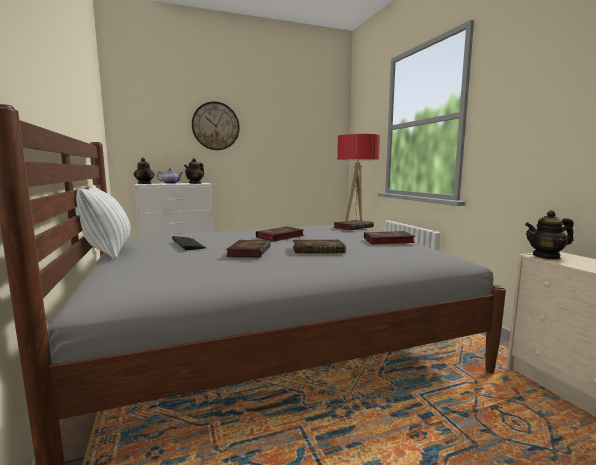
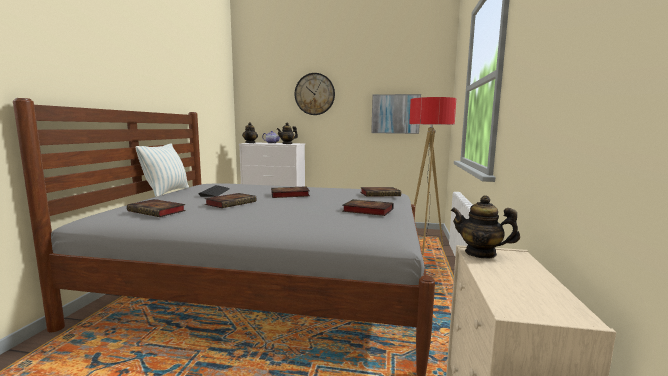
camera: 30 degrees right, 0 degrees up
(301, 150) = (395, 114): none -> picture
(319, 250) = (281, 209): book -> book (158, 211)

